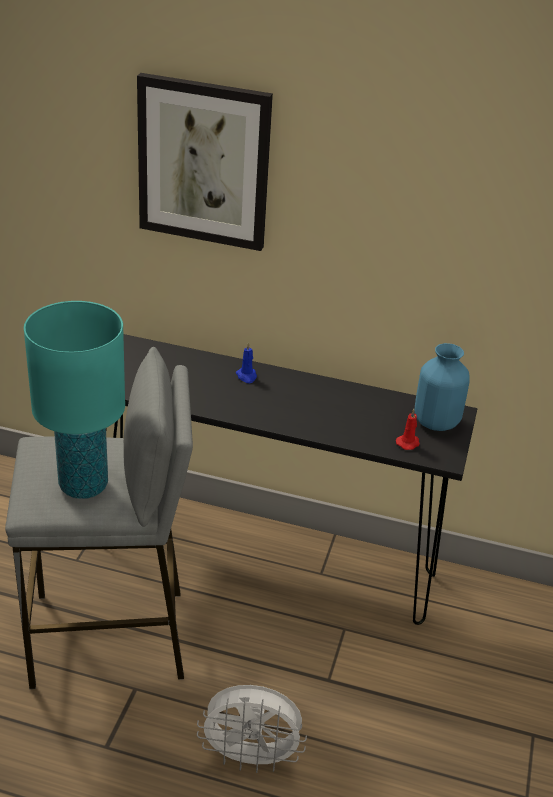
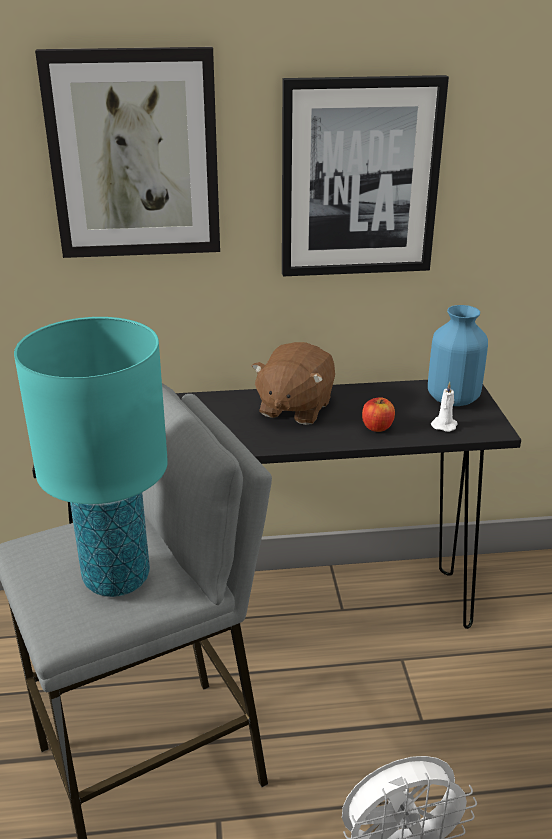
camera: 20 degrees left, 5 degrees down
(246, 376) = (228, 406): blue candle -> none
(297, 393) = (294, 408): none -> brown plush toy
(351, 428) = (377, 427): none -> apple
(385, 217) = (359, 179): none -> picture
(408, 443) = (444, 425): red candle -> white candle

